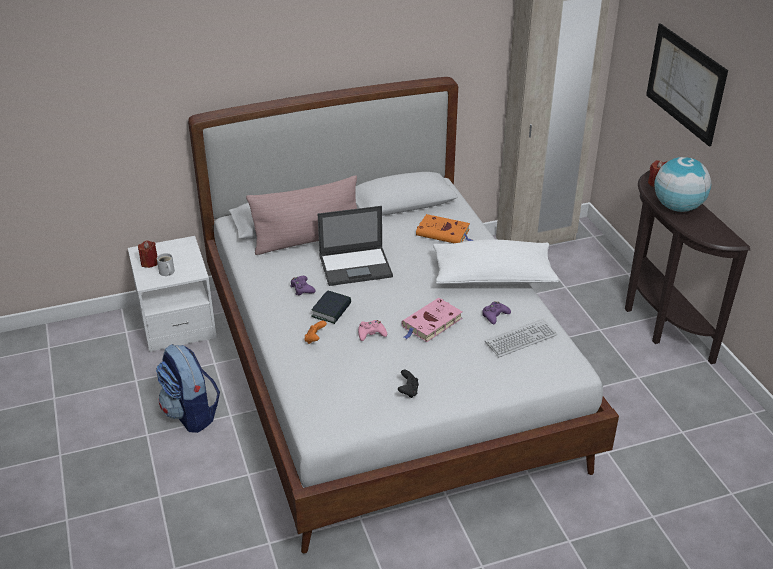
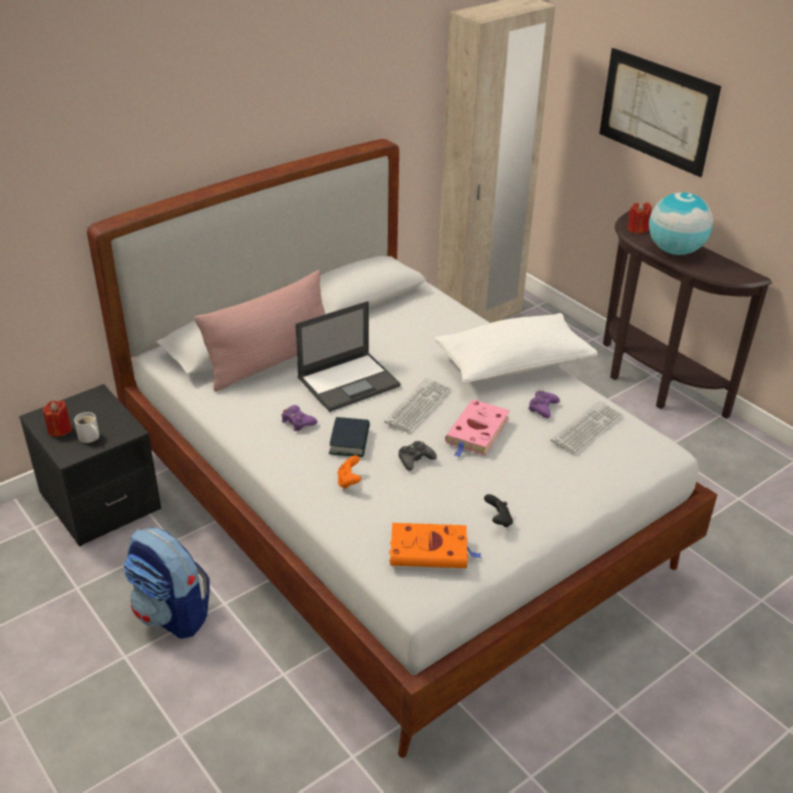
camera: 20 degrees left, 0 degrees up
(177, 323) = (100, 501): white nightstand -> black nightstand
(371, 333) = (415, 459): pink game controller -> black game controller
(397, 295) = (418, 406): none -> keyboard
(444, 233) = (430, 324): orange book -> orange book (431, 550)

